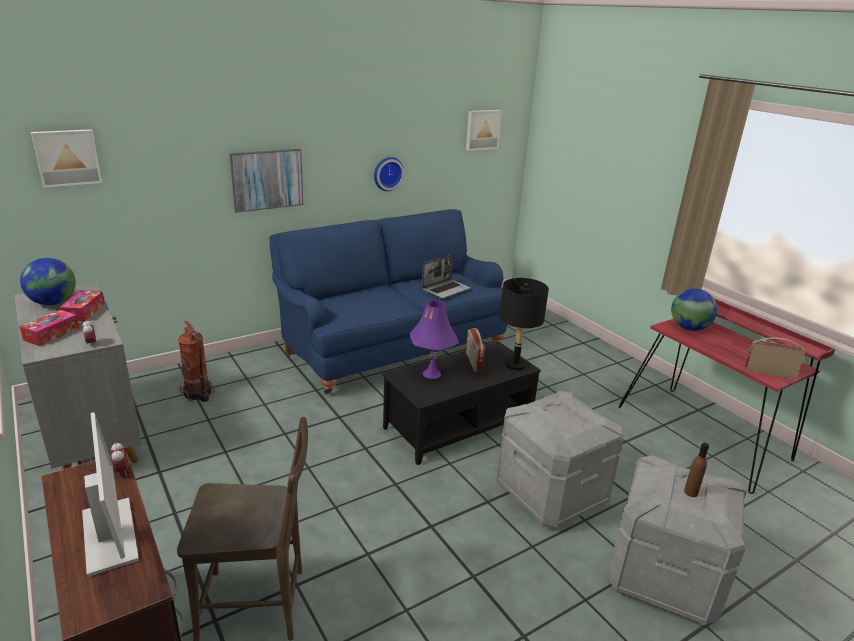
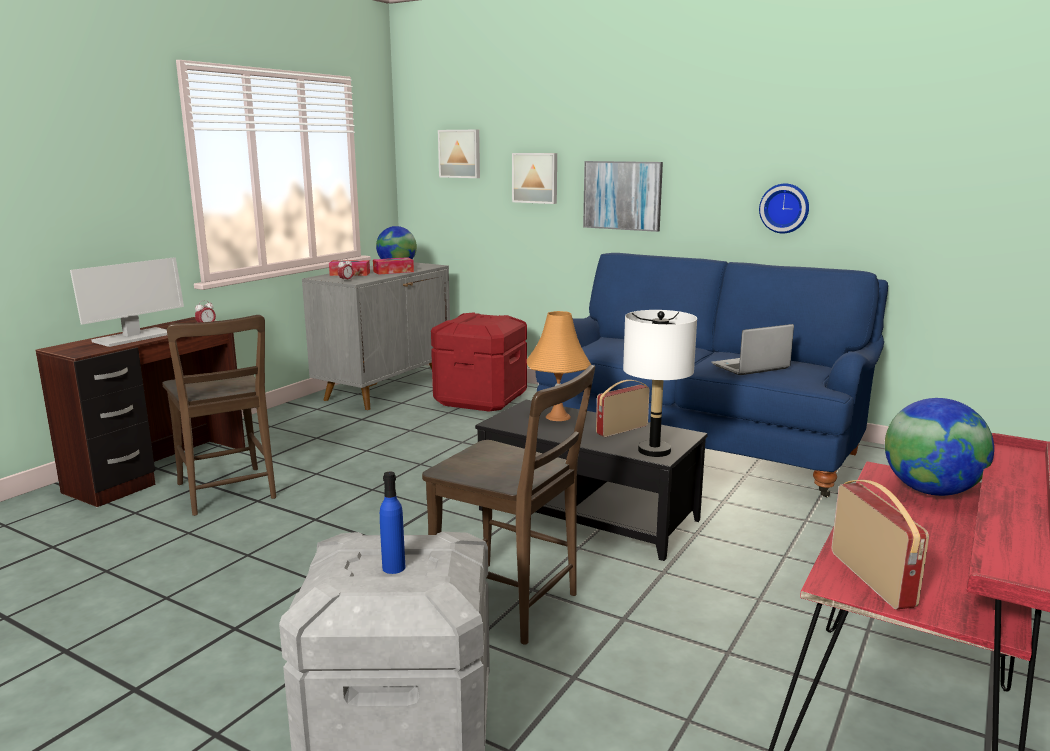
camera: 65 degrees right, 10 degrees down
(198, 394) = (480, 399): fire extinguisher -> red storage box
(431, 374) = (558, 417): purple table lamp -> orange table lamp
(446, 289) = (750, 367): laptop -> laptop turned 135 degrees clockwise
(482, 129) = (980, 153): picture -> picture (535, 178)
(515, 365) = (654, 451): black table lamp -> white table lamp
(551, 493) = (511, 604): grey storage box -> brown chair
(690, 492) = (393, 567): brown bottle -> blue bottle

